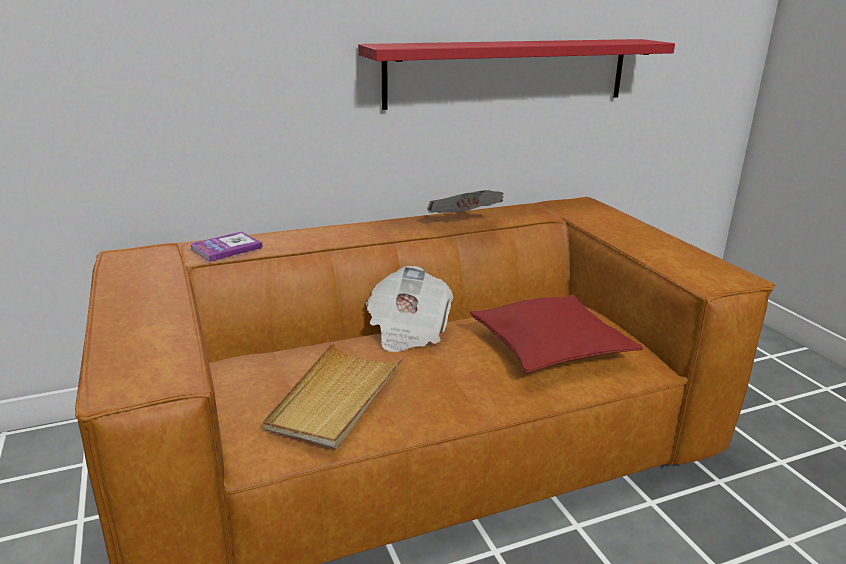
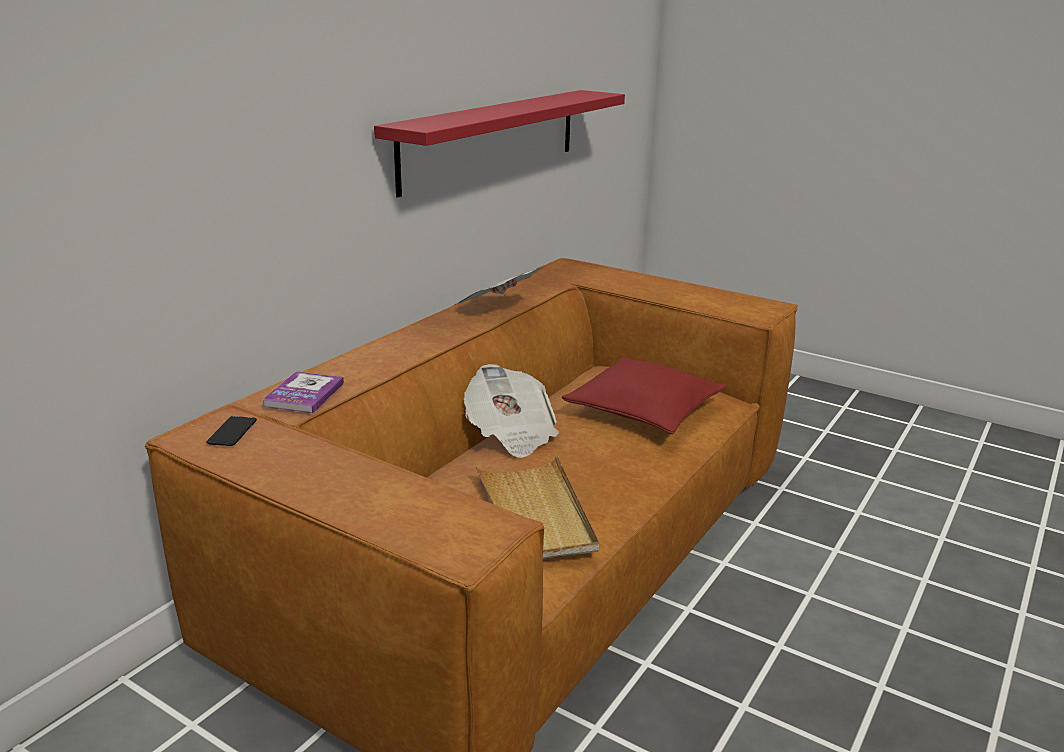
camera: 35 degrees left, 0 degrees up
(146, 259) = (232, 432): none -> phone

